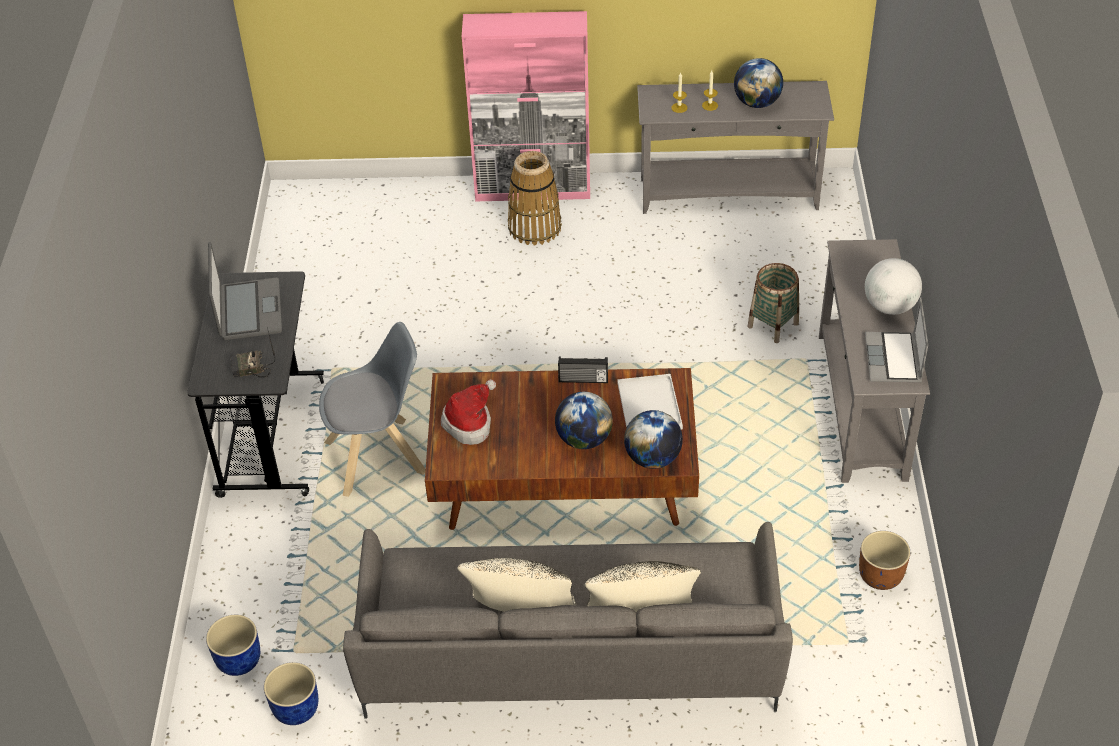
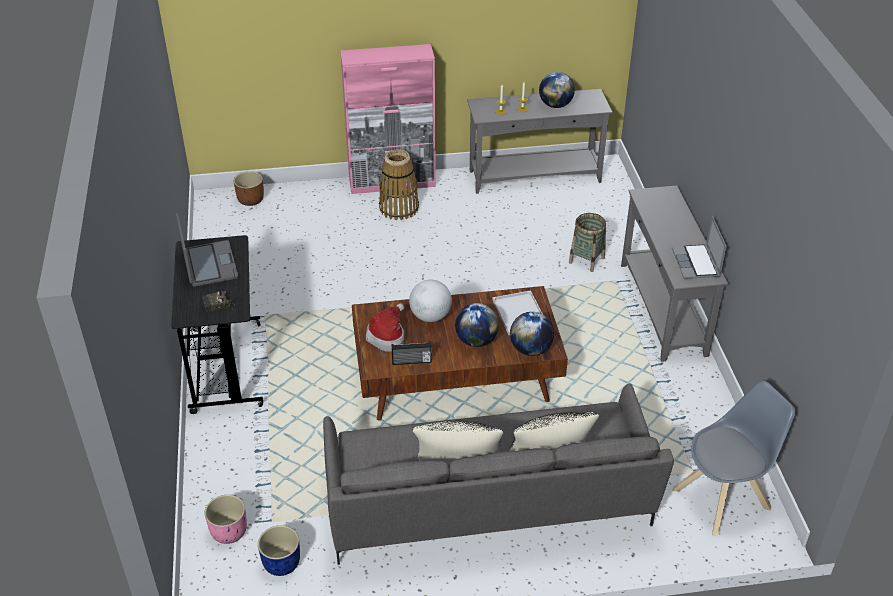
camera: 10 degrees left, 5 degrees down
(239, 659) = (229, 531): blue planter -> pink planter
(378, 456) = (312, 374): grey chair -> grey chair (724, 497)
(583, 380) = (466, 300): radio -> radio (411, 361)
(879, 575) = (704, 422): brown planter -> brown planter (250, 200)
(890, 306) = (684, 229): globe -> globe (430, 316)

